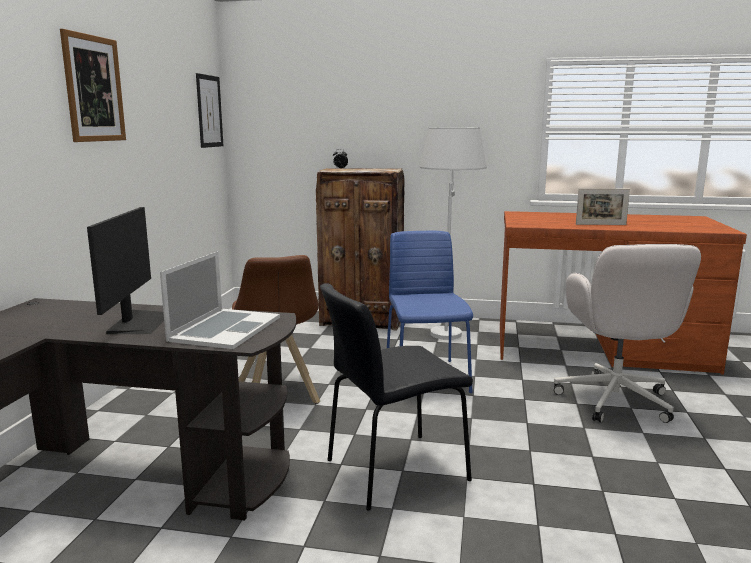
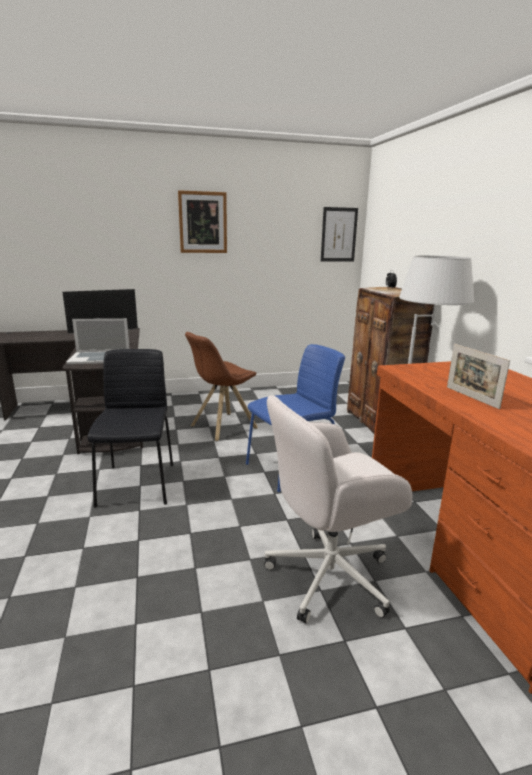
camera: 65 degrees right, 5 degrees up
(392, 471) = (137, 482): black chair -> black chair turned 45 degrees clockwise

